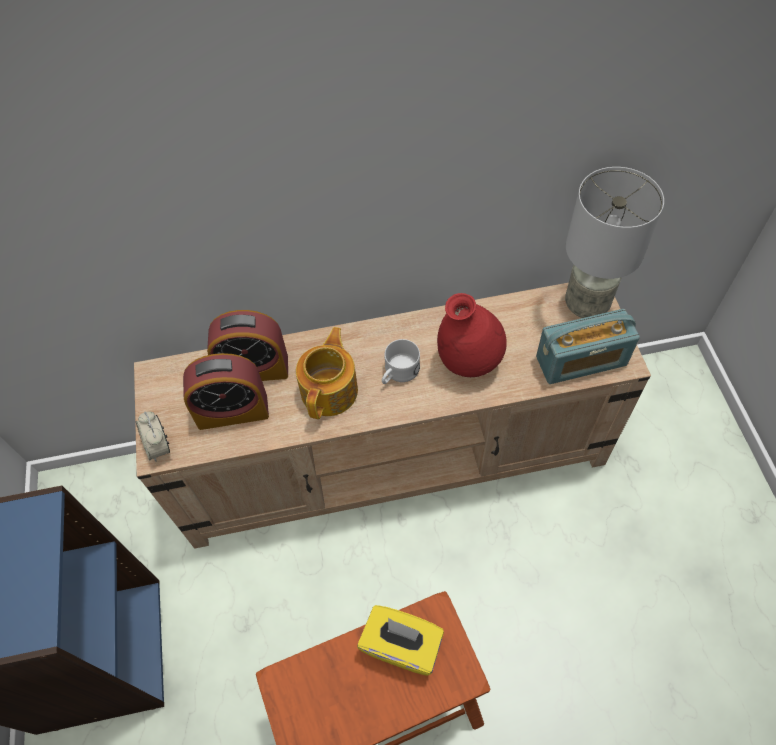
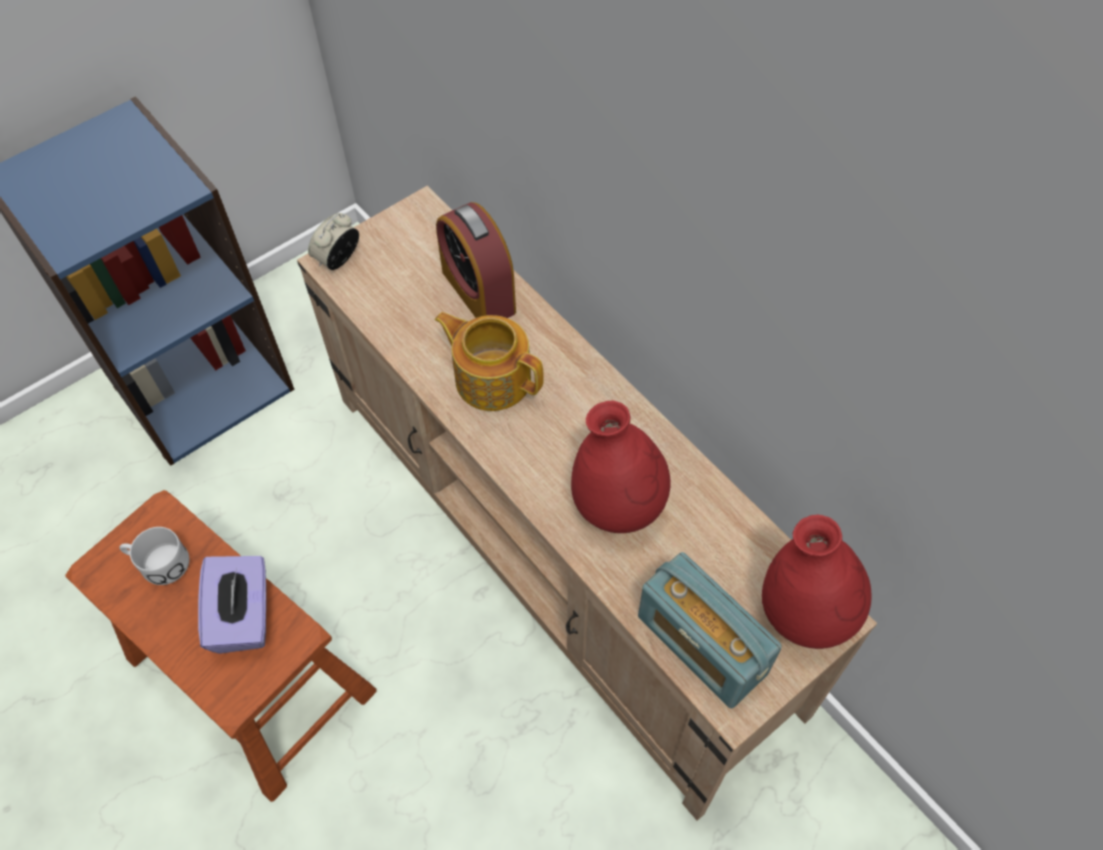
camera: 60 degrees right, 0 degrees up
(232, 411) = (414, 300): alarm clock -> none
(330, 390) = (492, 378): teapot -> teapot turned 135 degrees counterclockwise
(398, 373) = (555, 436): white mug -> white mug (158, 563)
(402, 645) = (244, 616): yellow tissue box -> purple tissue box
(585, 304) = (805, 614): grey table lamp -> red vase

